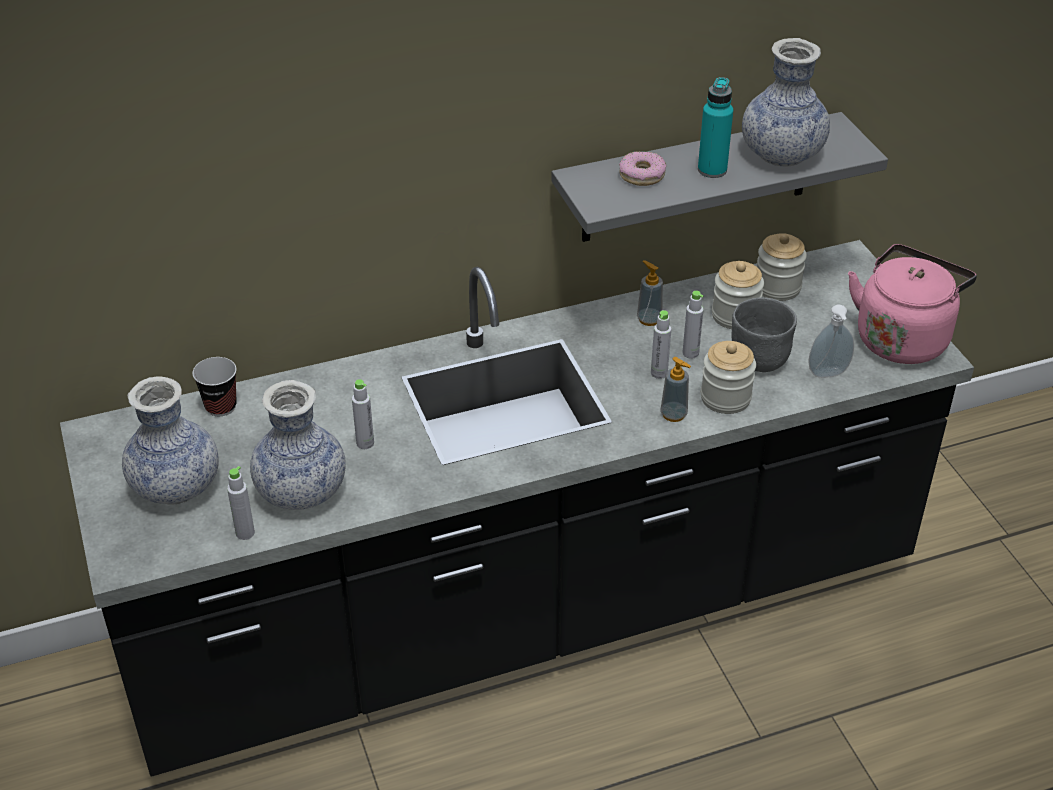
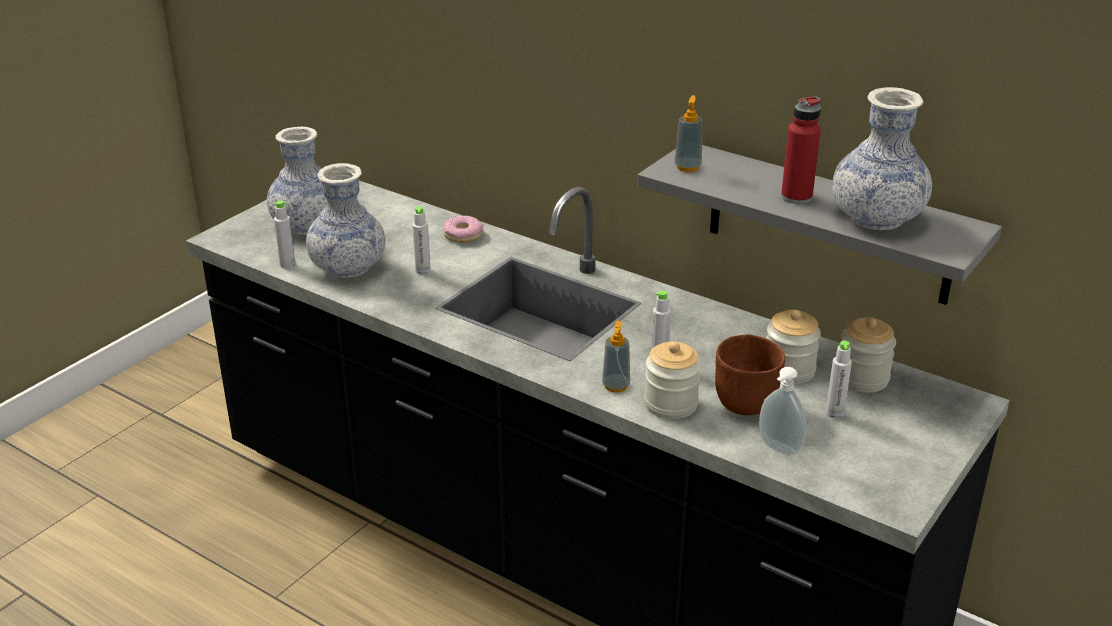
camera: 55 degrees right, 10 degrees down
(221, 406) = (400, 209): cup -> none
(642, 175) = (738, 173): donut -> donut (463, 235)
(649, 319) = (722, 331): soap dispenser -> soap dispenser (687, 167)
(690, 353) = (706, 366): grey bottle -> grey bottle (834, 413)
(712, 170) = (796, 197): turquoise bottle -> red bottle
(758, 360) = (744, 404): grey bowl -> brown bowl
(903, 337) = (896, 475): pink kettle -> none

